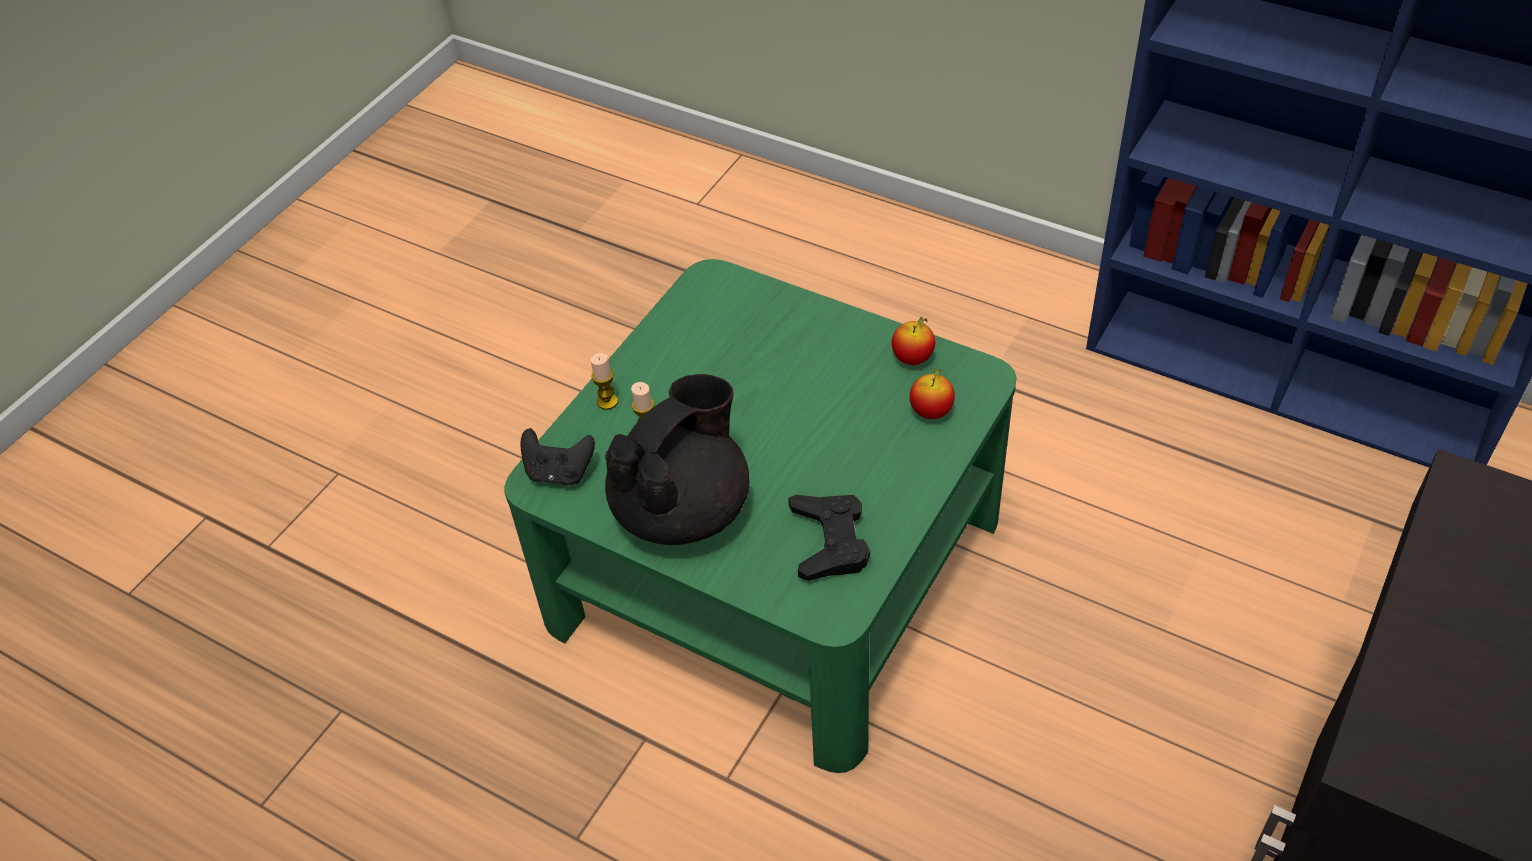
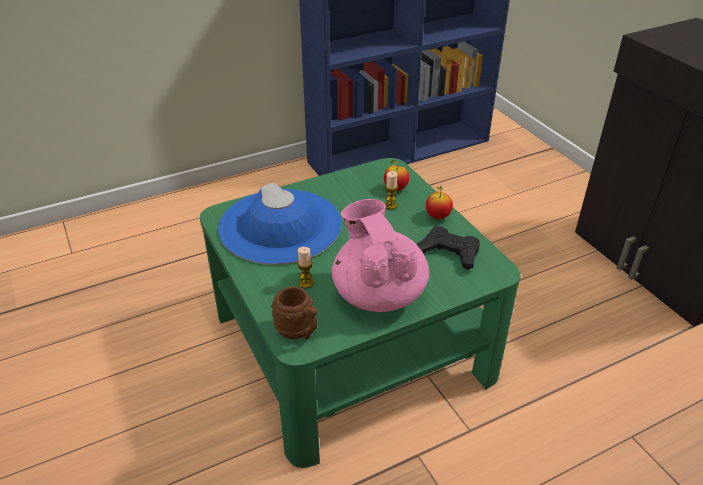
camera: 60 degrees left, 10 degrees down
(559, 472) = (299, 332): black game controller -> brown mug
(607, 401) = (265, 289): candle -> candle (390, 205)
(683, 509) = (378, 293): black teapot -> pink teapot
(737, 345) = (280, 226): none -> blue hat
(912, 358) = (356, 179): apple -> apple (437, 216)

